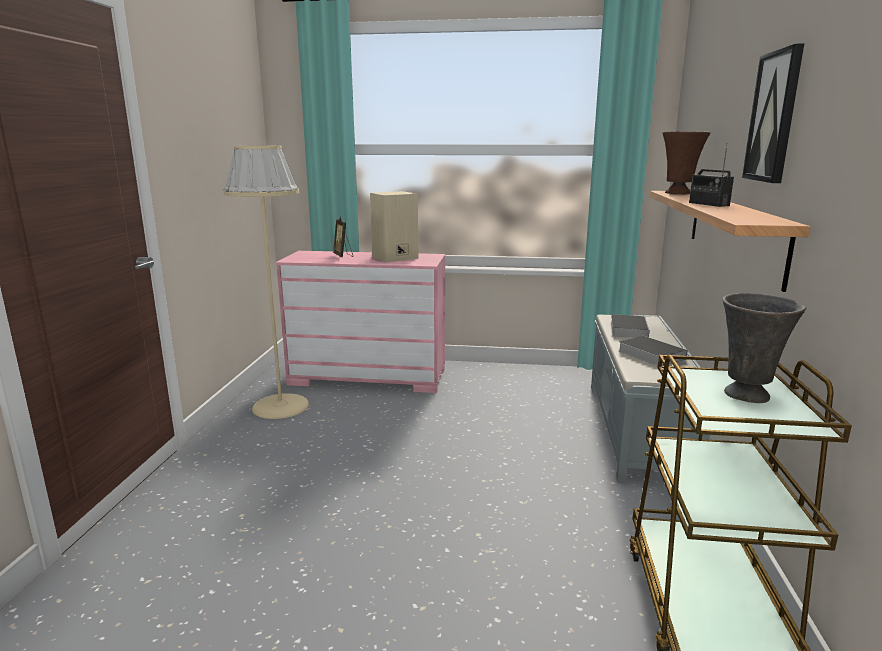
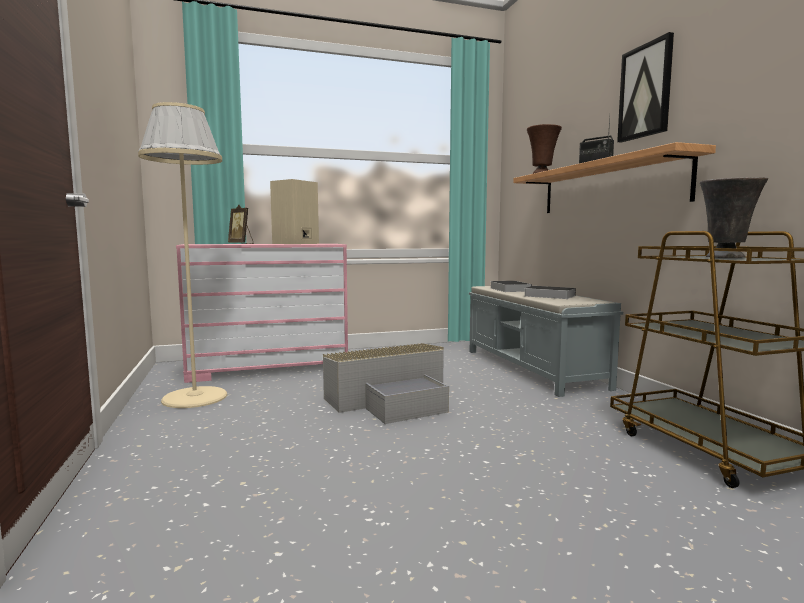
camera: 25 degrees left, 10 degrees down
(437, 447) = (392, 400): none -> grey storage box

